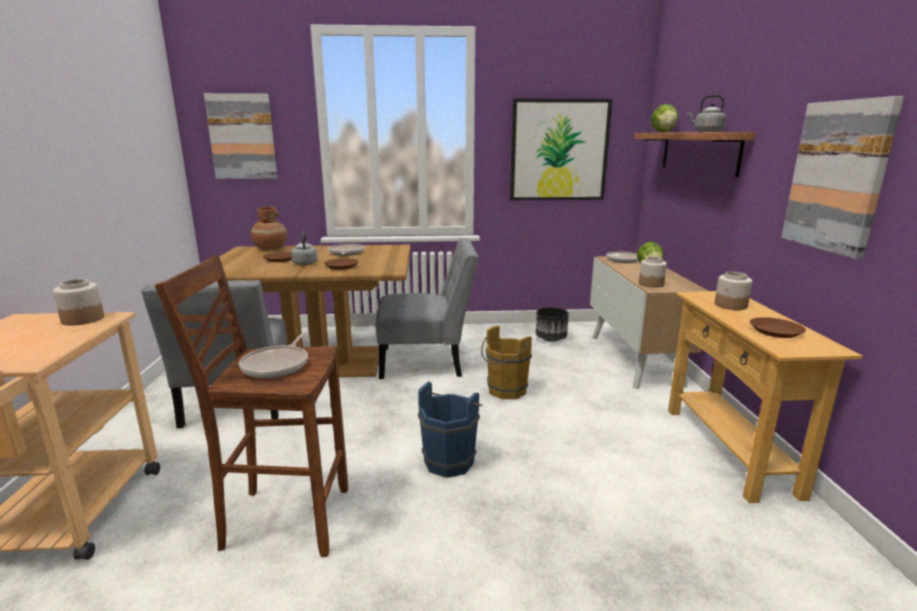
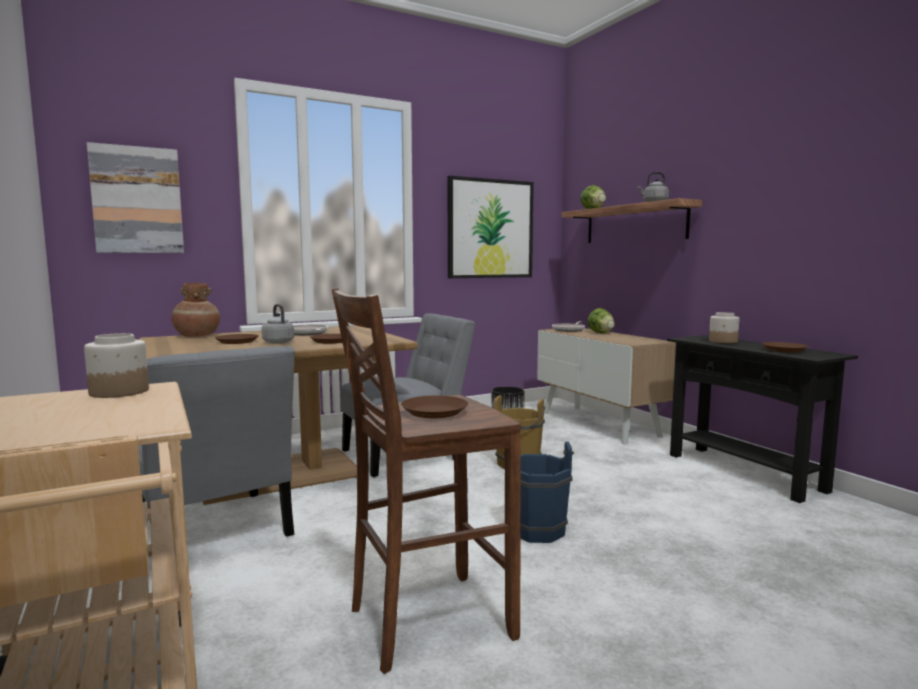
camera: 25 degrees left, 10 degrees down
(277, 365) = (435, 412): frying pan -> brown plate
(651, 284) = (624, 341): jar -> none
(728, 449) = (744, 472): beige console table -> black console table
(838, 177) = (799, 224): picture -> none

